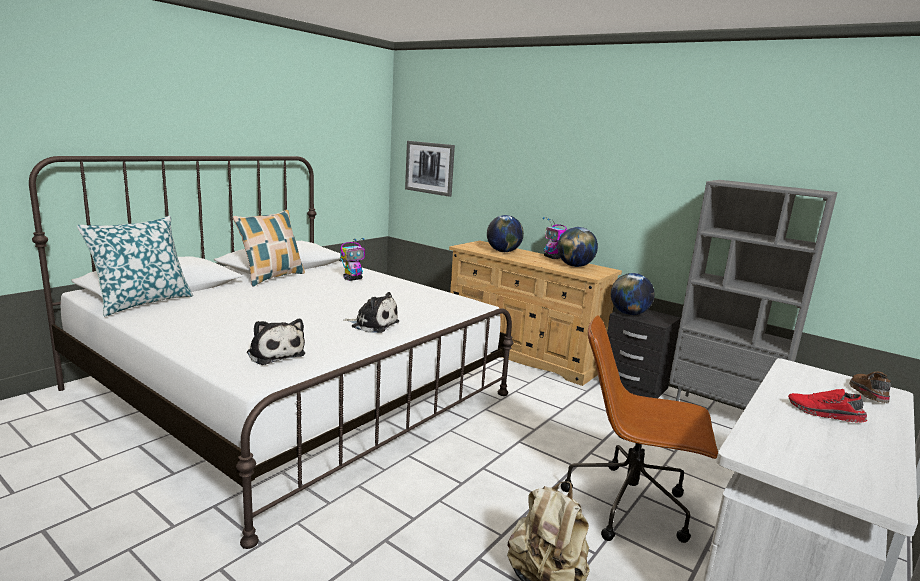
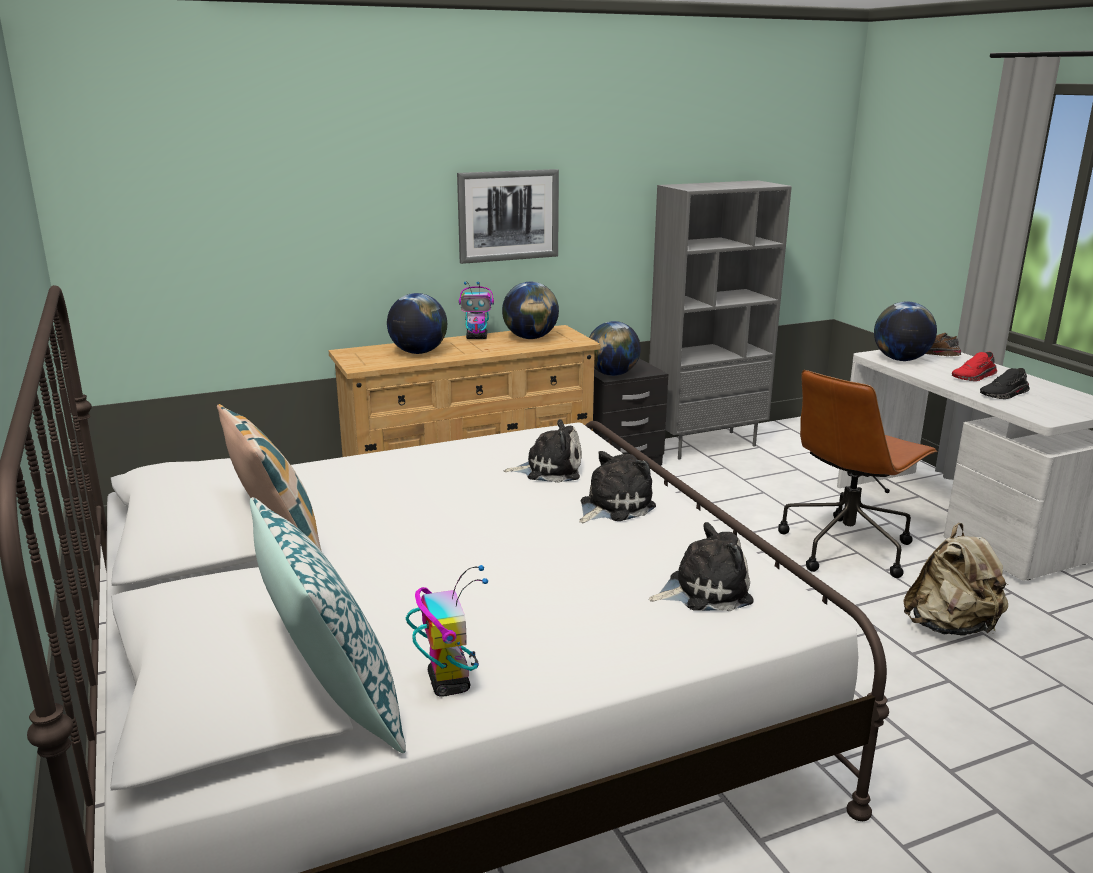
camera: 60 degrees left, 5 degrees up
(353, 279) = (362, 483): toy robot -> toy robot (448, 683)
(410, 307) = (549, 470): none -> plush toy
(429, 168) = (172, 244): picture -> picture (508, 215)
(791, 430) = (1004, 395): none -> black shoe
(805, 377) = (900, 360): none -> globe

